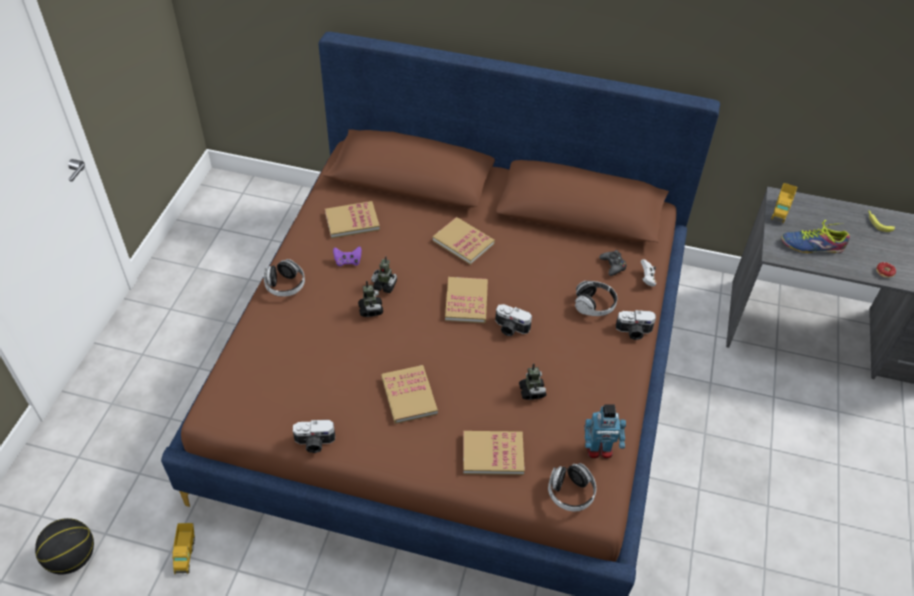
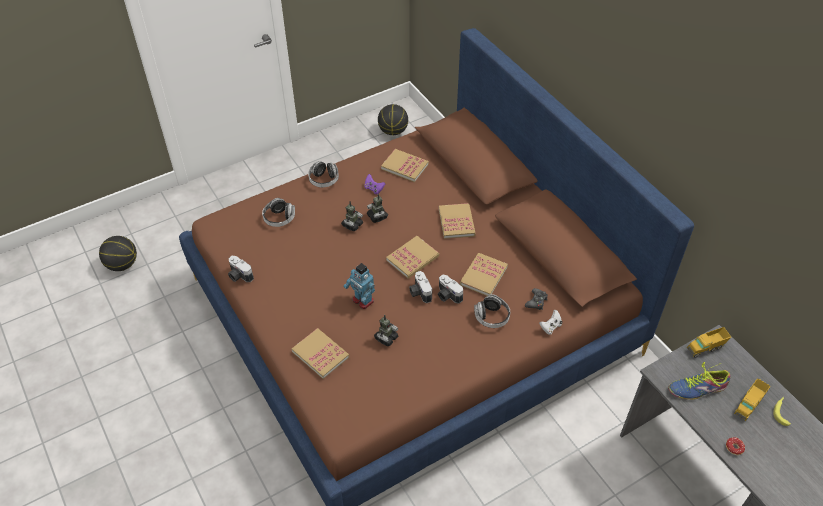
camera: 45 degrees right, 0 degrees up
(185, 553) = (169, 303): toy truck -> toy truck (748, 405)
(235, 211) = (393, 131): none -> basketball
(409, 396) = (315, 288): book -> book (483, 276)
(570, 493) = (336, 410): headphones -> headphones (279, 218)
(599, 449) = (384, 401): toy robot -> toy robot (362, 301)
(634, 332) = (497, 352): camera -> camera (447, 295)
(812, 246) = (697, 388): shoe -> shoe turned 60 degrees counterclockwise

